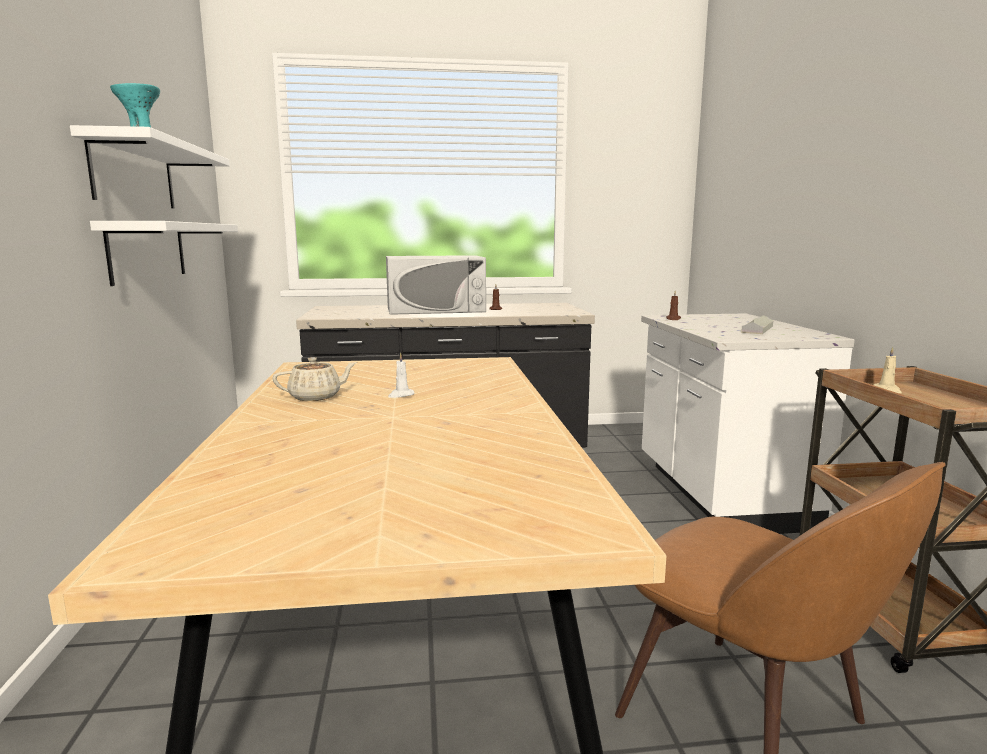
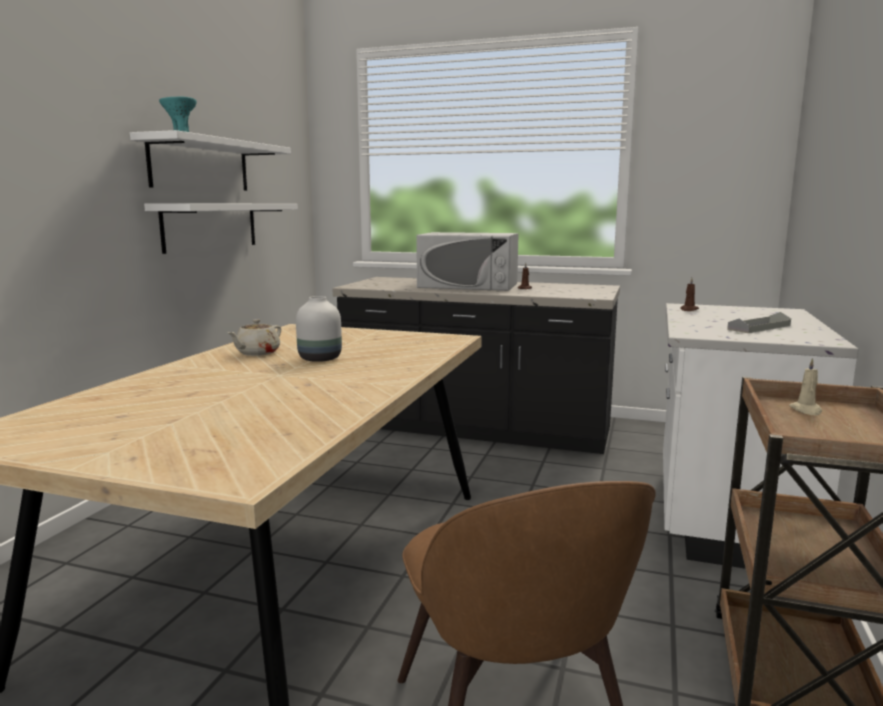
camera: 25 degrees right, 0 degrees up
(316, 397) = (257, 353): beige teapot -> beige teapot turned 120 degrees clockwise
(400, 395) = (319, 359): white candle -> white vase

